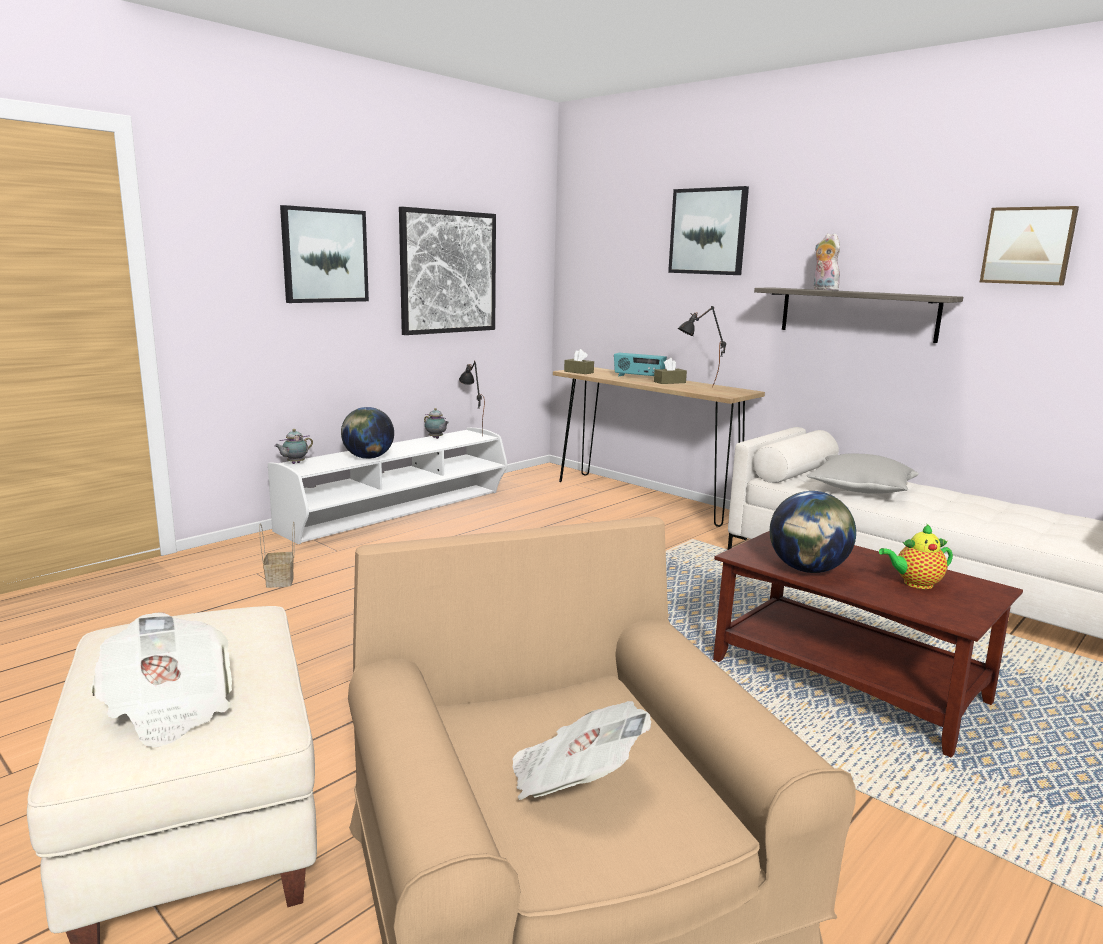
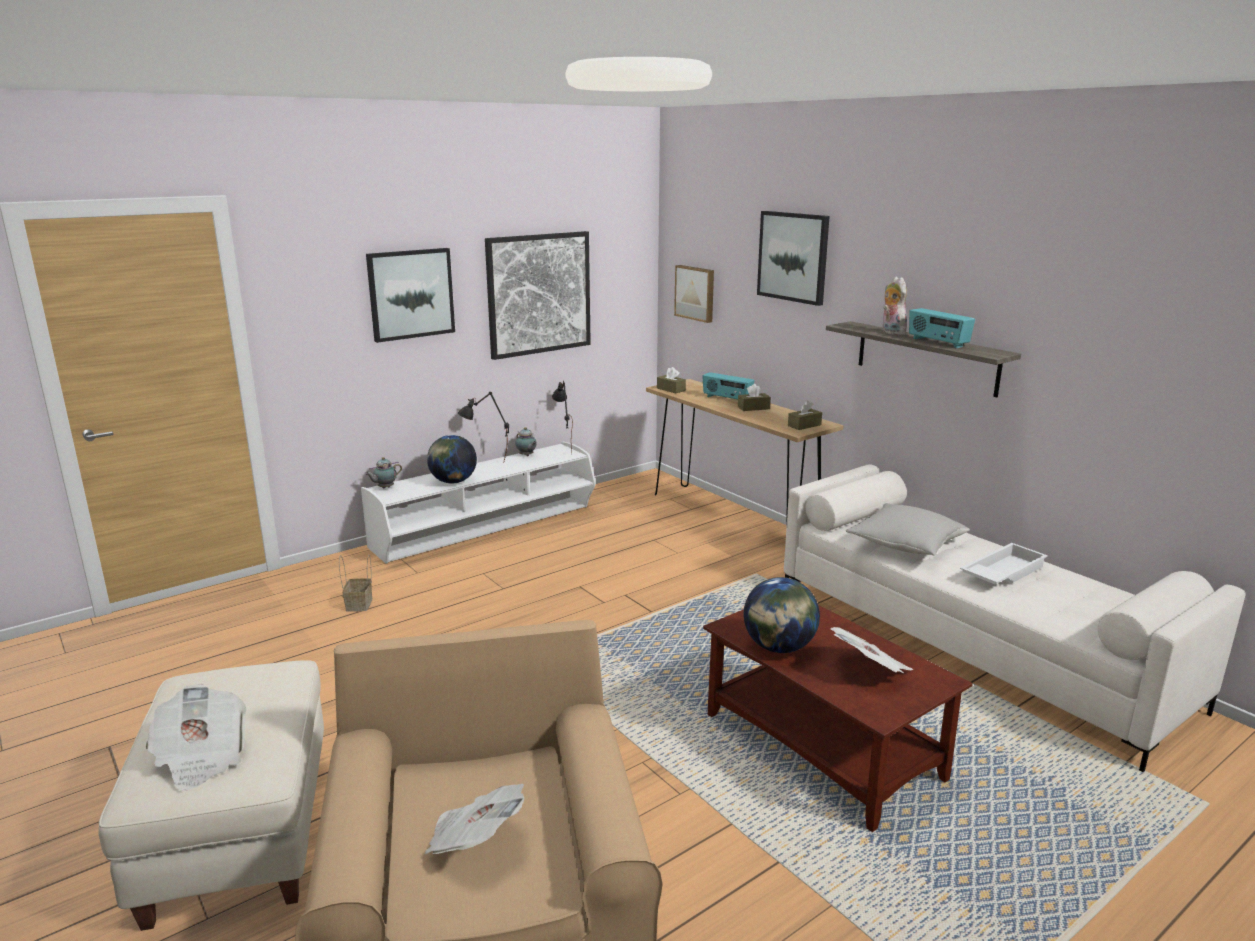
camera: 10 degrees right, 5 degrees up
(698, 389) = (775, 420): black table lamp -> black table lamp (486, 466)
(729, 392) = (804, 425): none -> brown tissue box
(876, 292) = (937, 343): none -> radio
(915, 584) = (870, 670): teapot -> newspaper
(968, 506) = (1001, 572): none -> white tray
(1028, 246) = (1080, 310): picture -> picture (695, 293)

